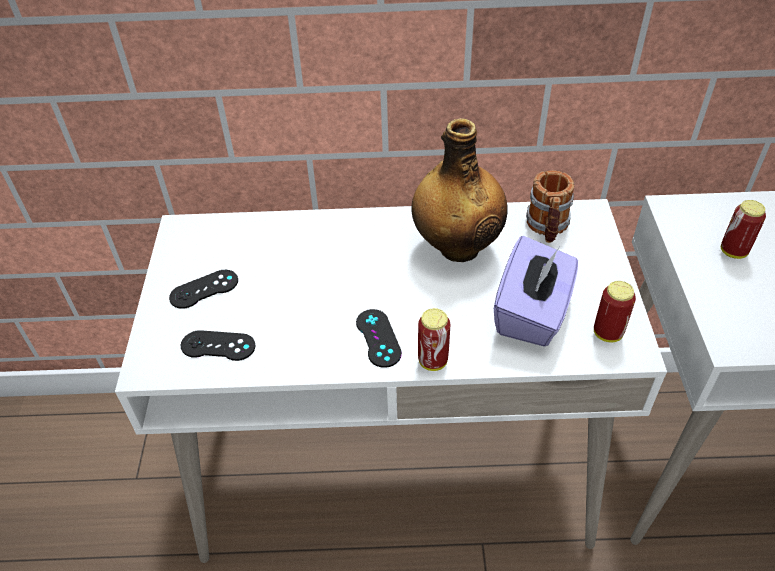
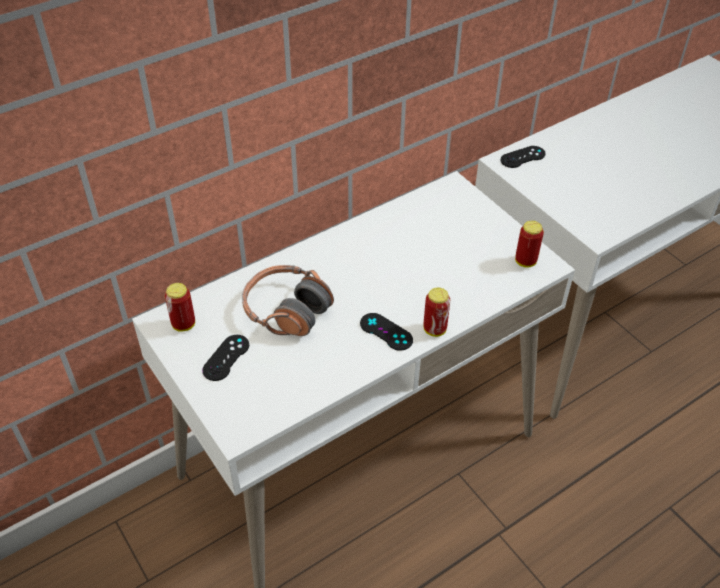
camera: 35 degrees left, 0 degrees up
(218, 346) = (277, 391): black game controller -> black game controller (523, 157)
(300, 269) = (286, 310): none -> headphones
(457, 246) = (385, 245): bottle -> none
(532, 313) = (471, 269): purple tissue box -> none
(547, 228) = (435, 207): mug -> none
(733, 251) = (558, 176): can -> can (183, 325)

